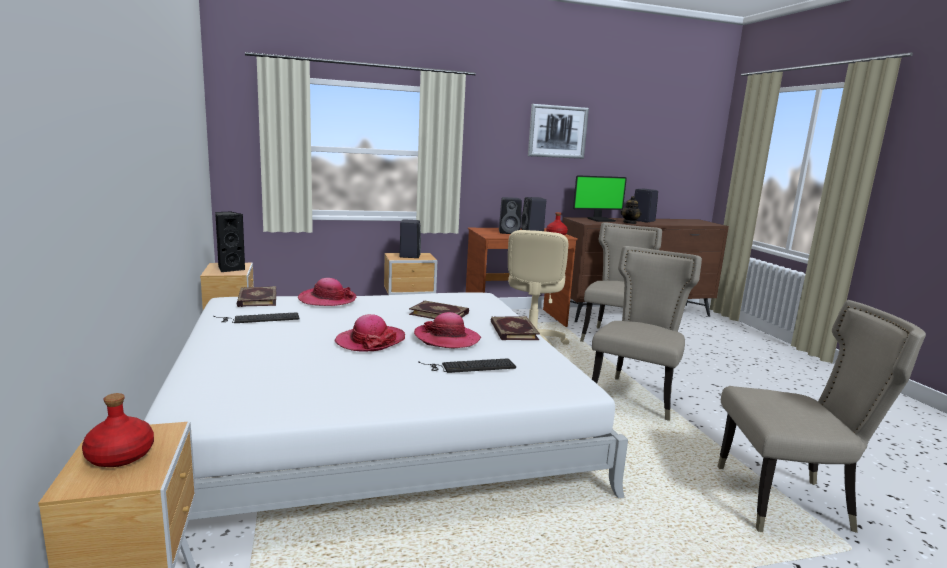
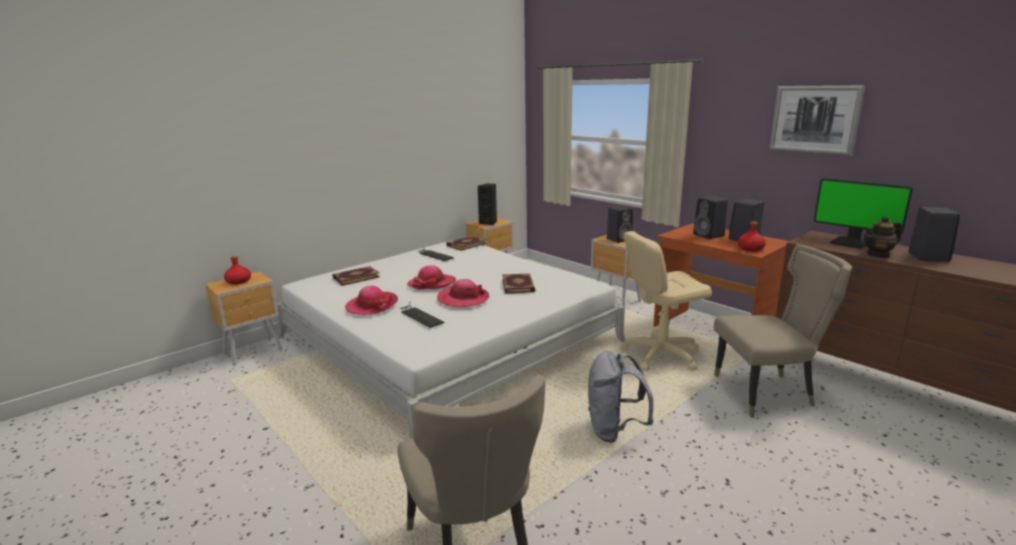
camera: 65 degrees right, 5 degrees up
(327, 299) = (494, 255): hat -> hat (372, 305)
(512, 331) = (515, 312): book -> book (356, 277)
(636, 396) = (614, 430): beige chair -> grey backpack

